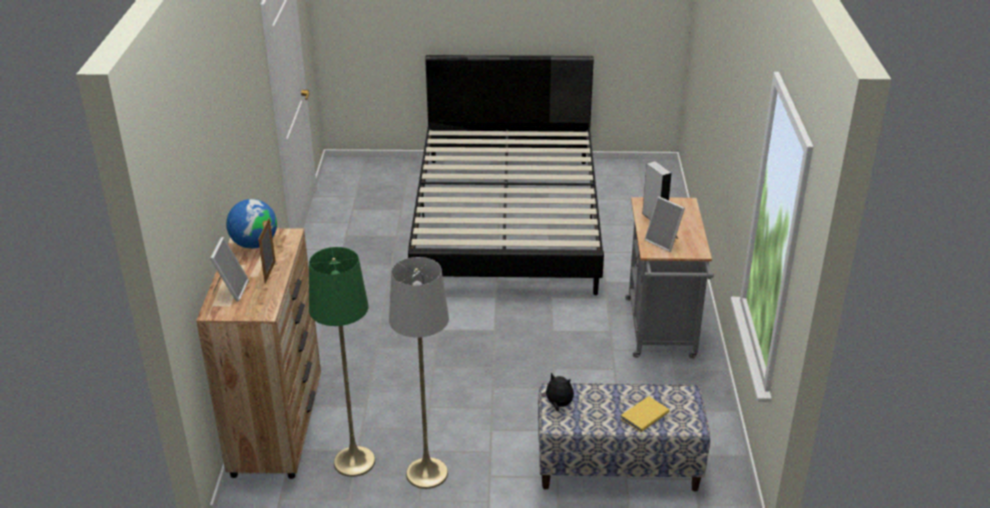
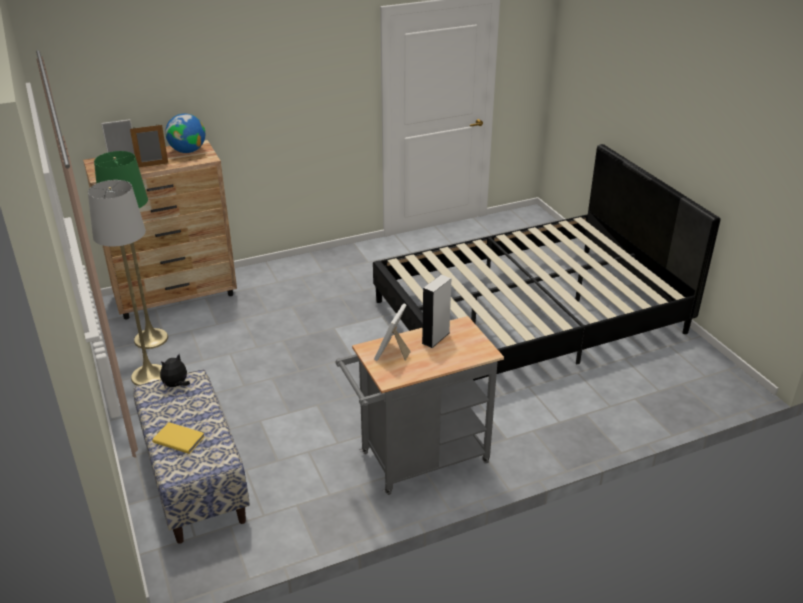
camera: 65 degrees right, 0 degrees up
(558, 405) = (176, 385): plush toy -> plush toy turned 135 degrees counterclockwise

